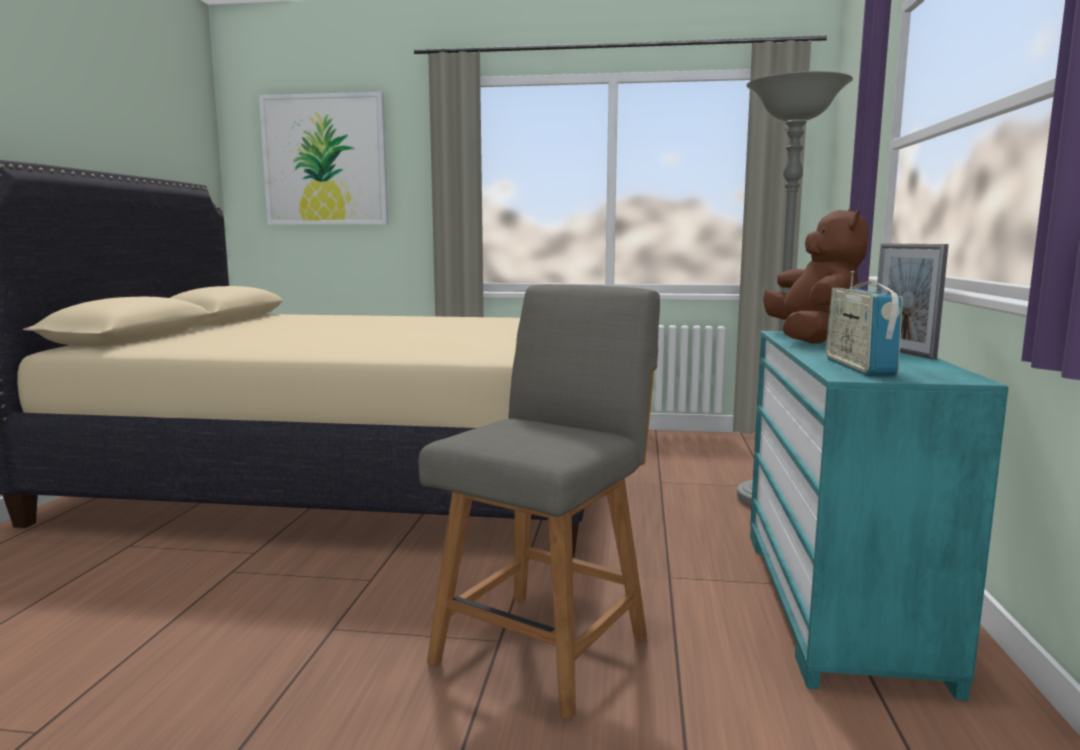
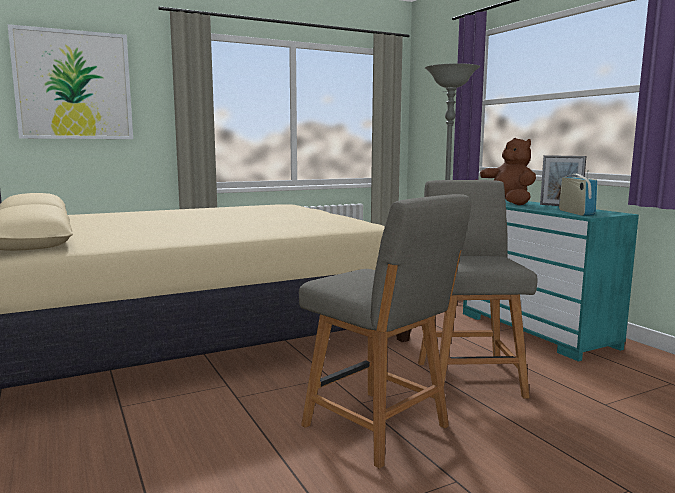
camera: 35 degrees left, 0 degrees up
(278, 674) = (379, 428): none -> grey chair
(859, 367) = (576, 212): radio -> radio turned 150 degrees counterclockwise

